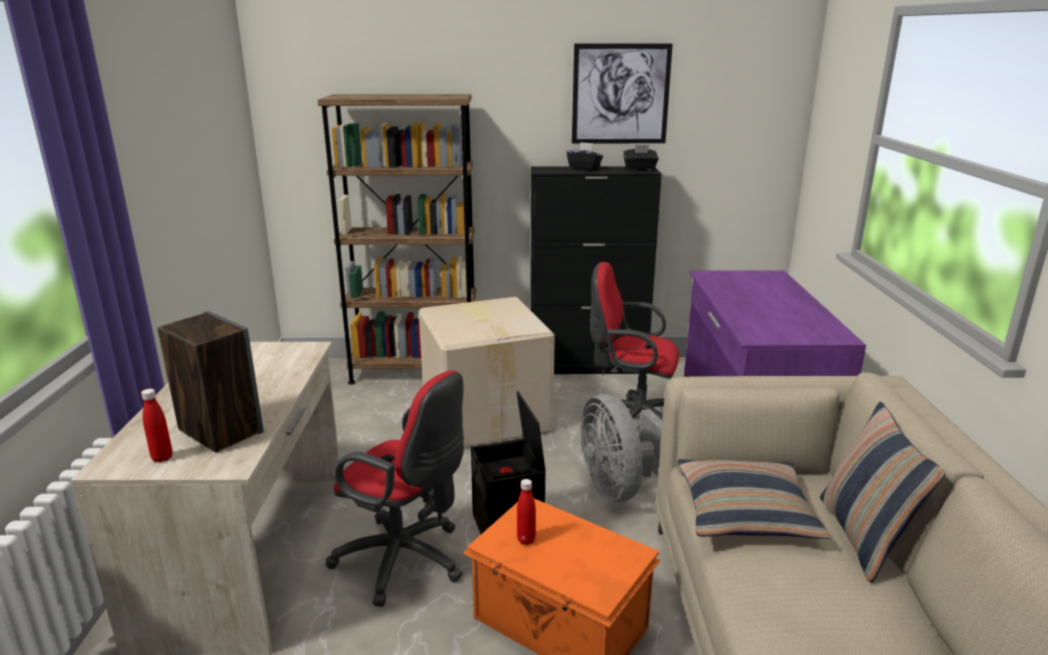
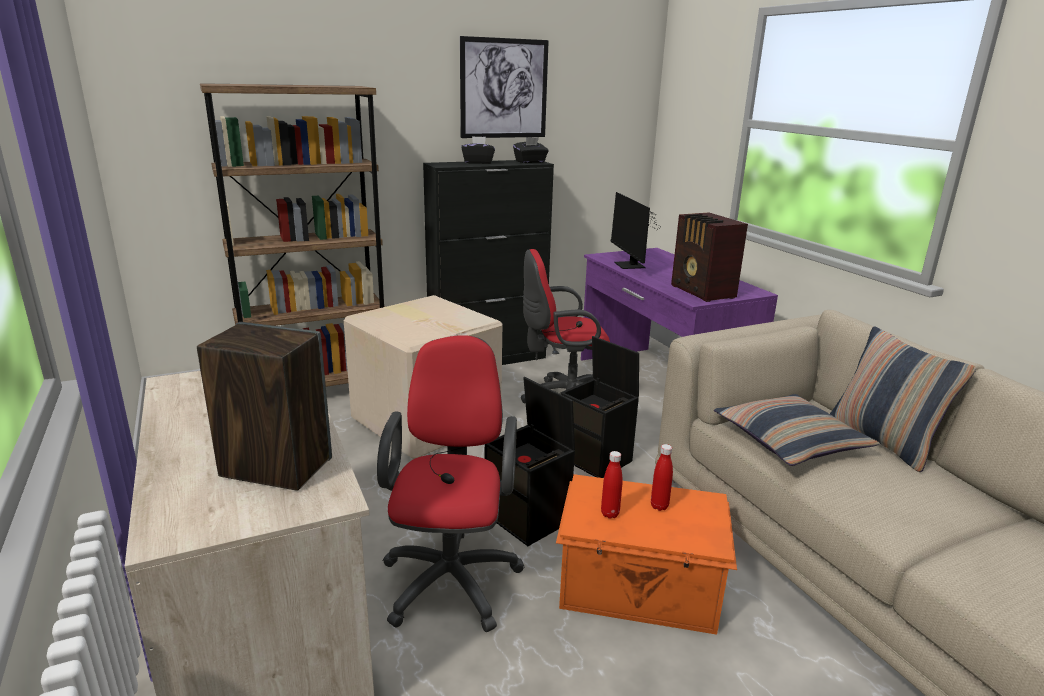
camera: 25 degrees left, 0 degrees up
(162, 458) = (232, 511): red bottle -> red bottle (659, 506)
(406, 562) = (452, 576): red office chair -> red office chair turned 90 degrees counterclockwise
(618, 487) = (596, 459): grey fan -> black storage box
(724, 290) = (630, 266): none -> monitor
(774, 329) = (702, 292): none -> radio

